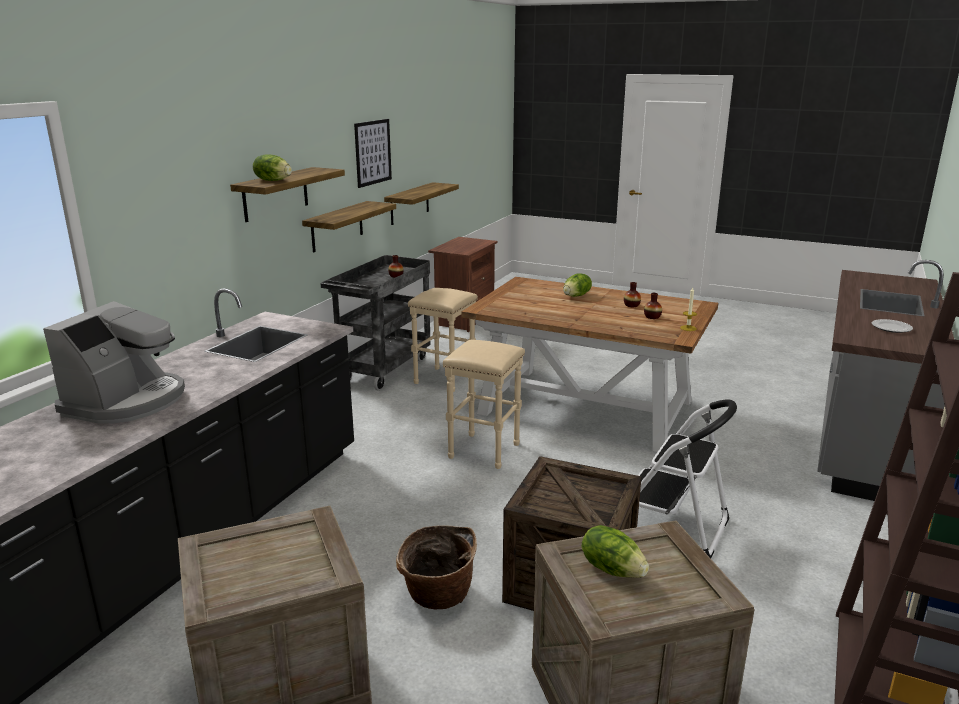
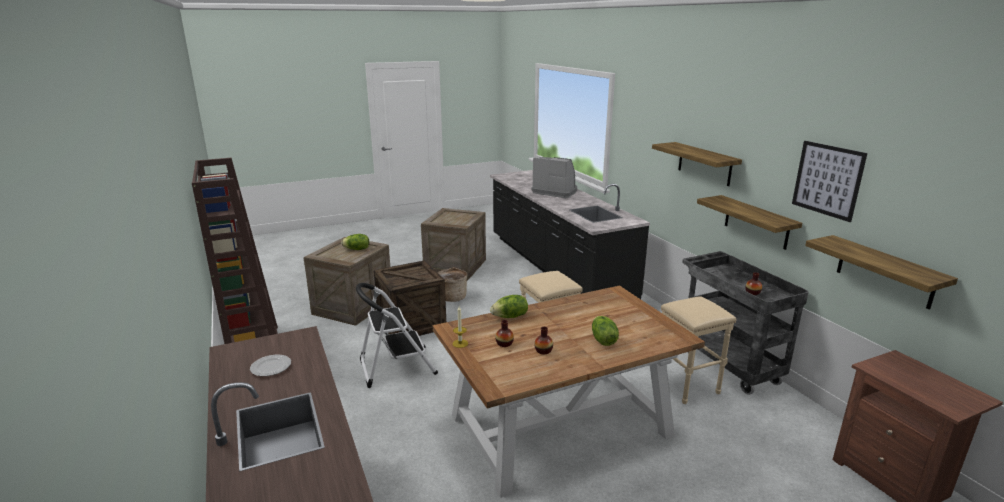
camera: 130 degrees right, 0 degrees up
(127, 401) = (555, 191): coffee machine -> coffee machine turned 150 degrees clockwise
(273, 180) = (677, 147): lettuce -> lettuce (510, 317)

